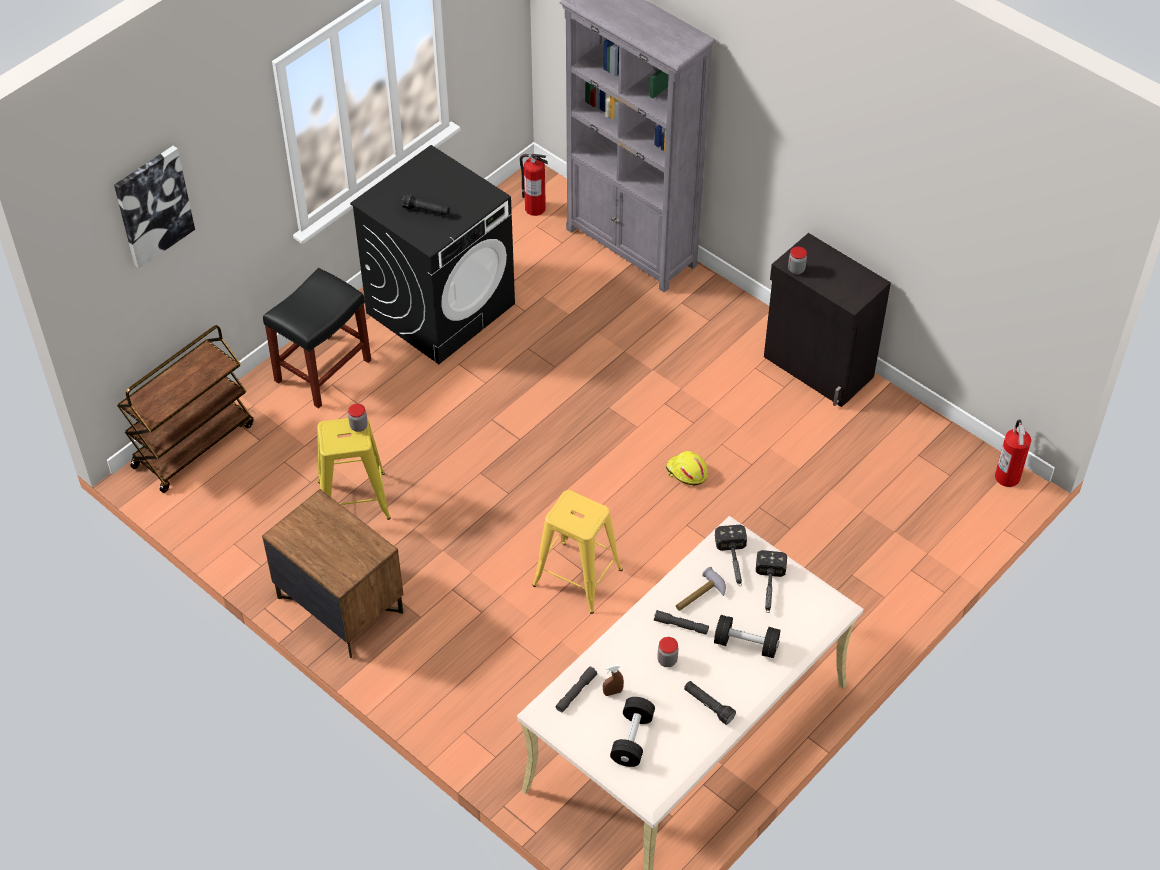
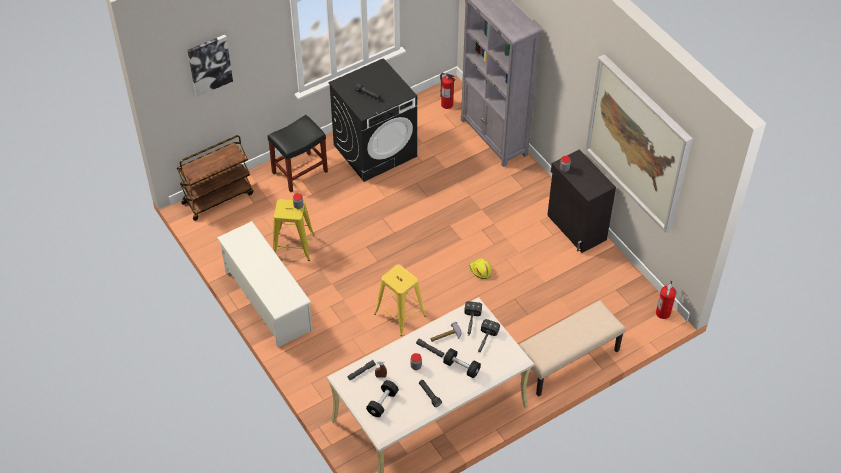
camera: 15 degrees right, 0 degrees up
(339, 605) = (267, 301): brown nightstand -> white shoe rack
(883, 592) = (567, 361): none -> beige bench
(935, 196) = (638, 142): none -> picture

